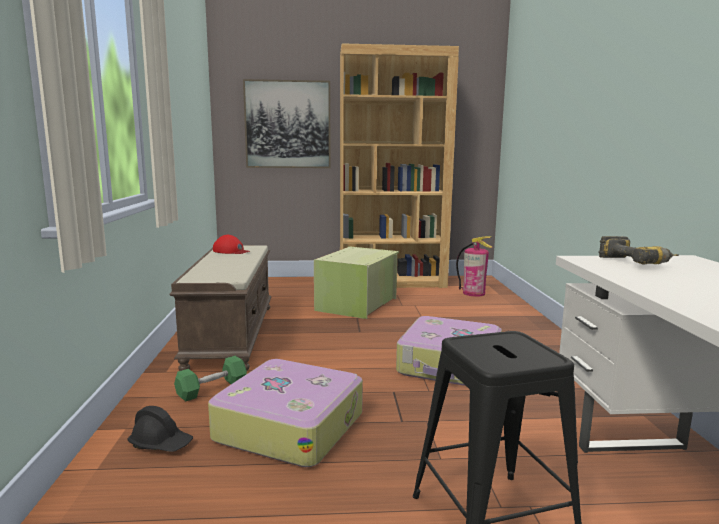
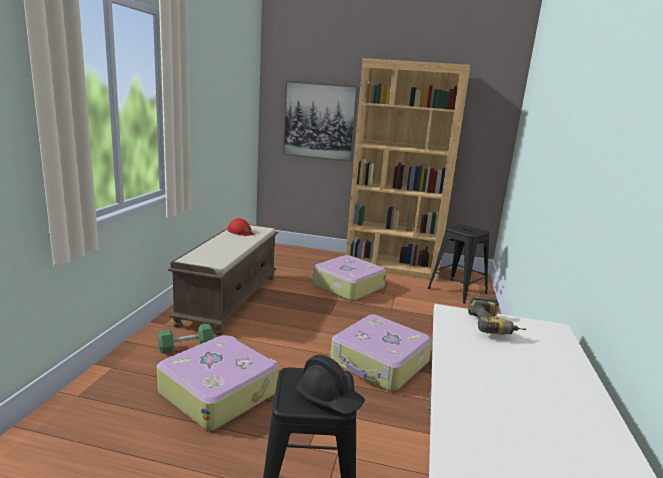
camera: 15 degrees right, 5 degrees up
(161, 444) = (126, 385): black hard hat -> black hard hat (329, 398)
(358, 304) = (347, 286): green storage box -> suitcase
(474, 293) = (457, 291): fire extinguisher -> black stool

